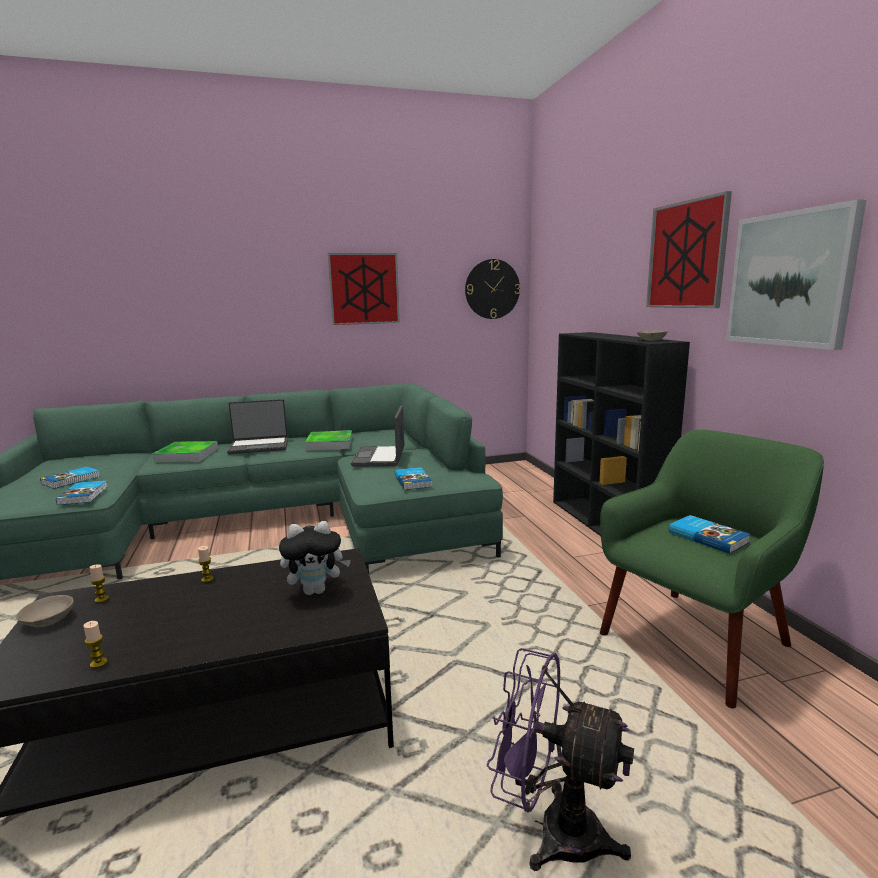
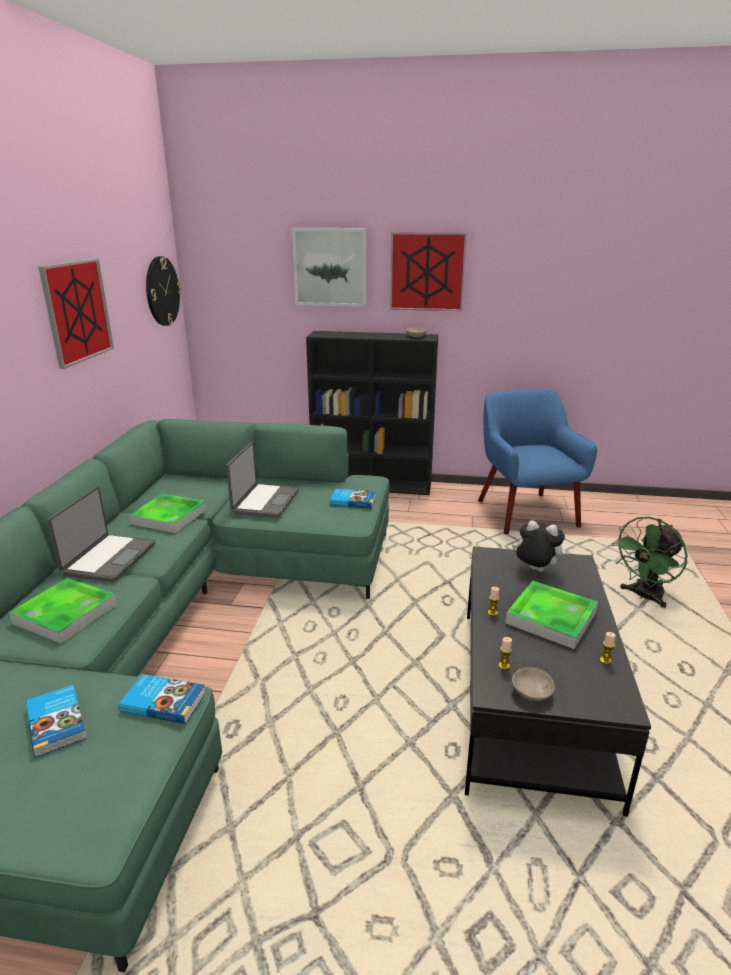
camera: 65 degrees left, 10 degrees up
(200, 615) = (551, 618): none -> tray
(316, 590) = (534, 570): plush toy -> plush toy turned 75 degrees counterclockwise
(380, 458) = (264, 501): laptop -> laptop turned 105 degrees counterclockwise
(553, 830) = (643, 596): purple fan -> green fan
(697, 639) = (525, 512): green armchair -> blue armchair
(708, 537) = (537, 451): book -> none
(790, 279) = (516, 294): picture -> picture (330, 267)

